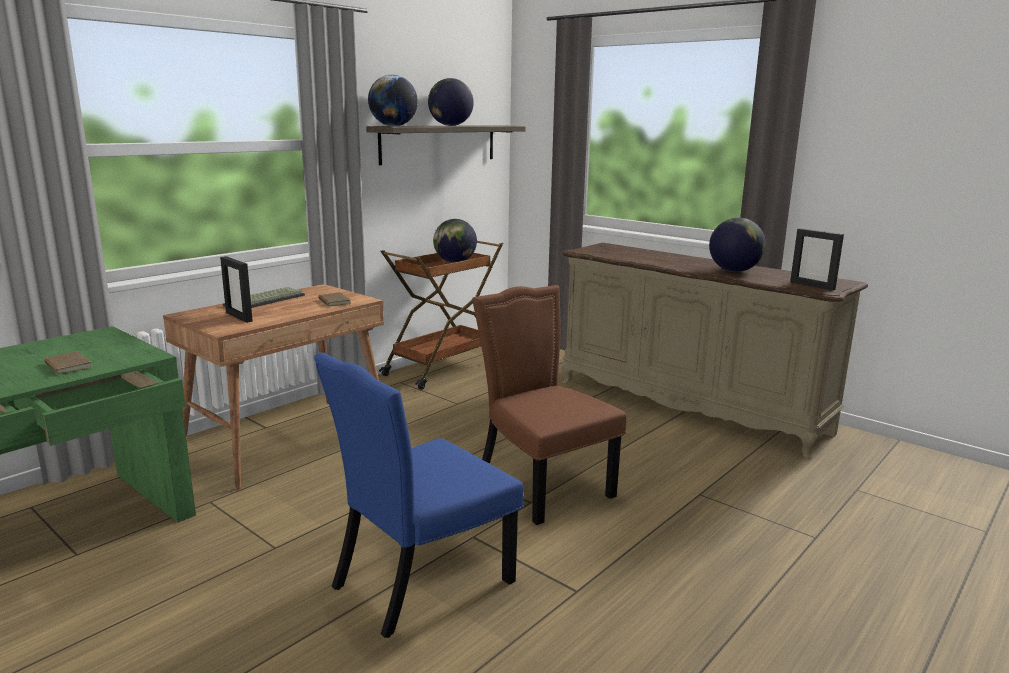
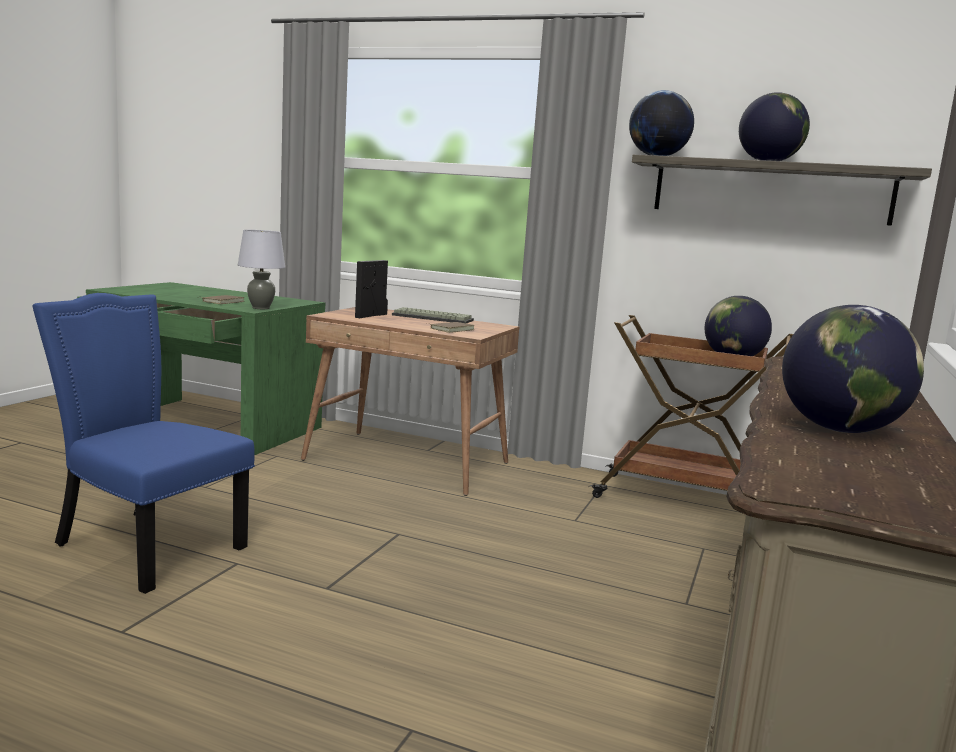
camera: 70 degrees right, 5 degrees down
(138, 352) = (260, 308): none -> grey table lamp
(543, 486) = (373, 593): brown chair -> none
(812, 285) = (820, 481): picture frame -> none

